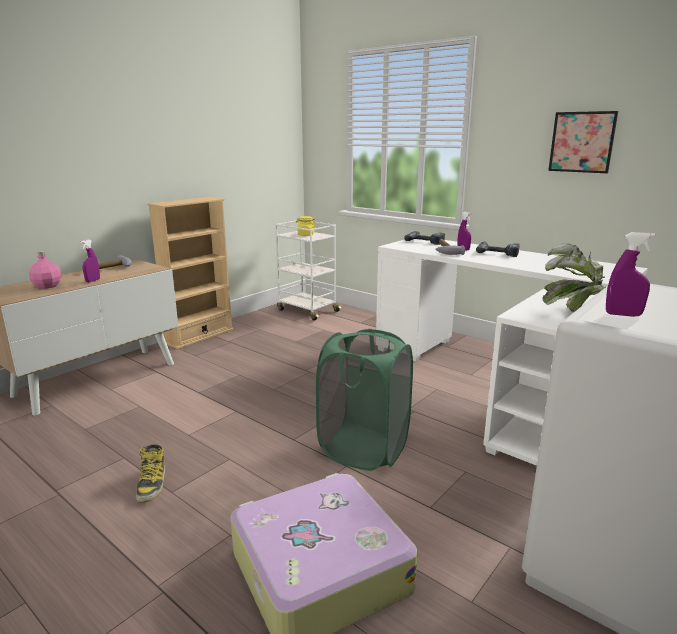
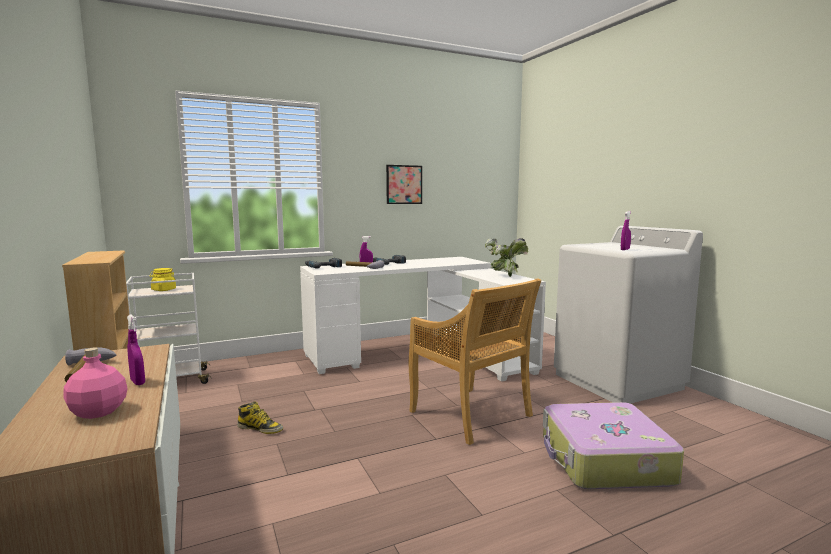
camera: 65 degrees left, 10 degrees down
(152, 483) = (460, 526): boot -> boot (260, 428)
(364, 449) = (471, 415): green laundry basket -> beige chair

